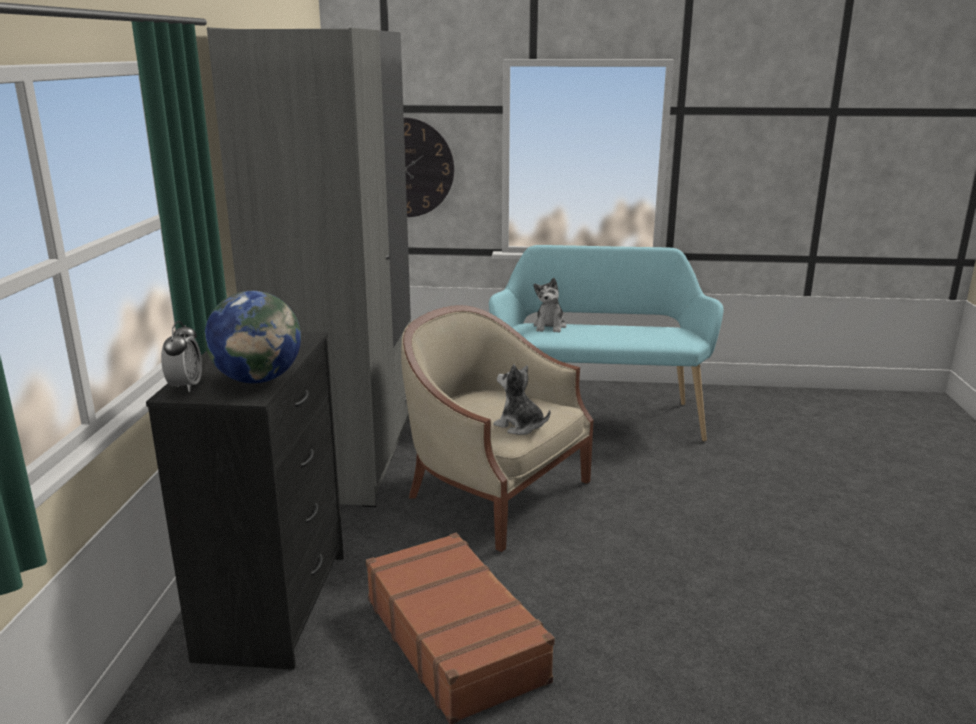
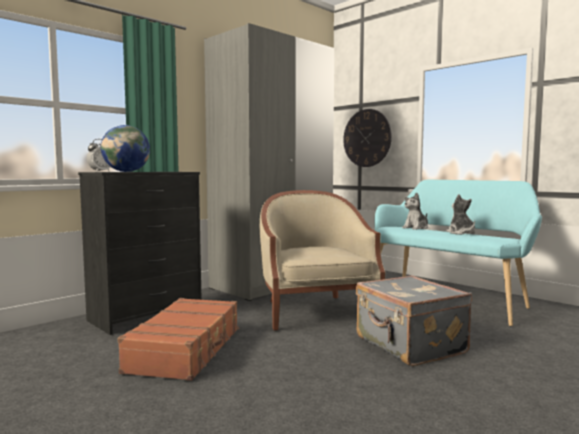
camera: 40 degrees right, 15 degrees down
(520, 426) = (314, 256): plush toy -> plush toy (461, 233)
(666, 512) = (409, 346): none -> grey suitcase

